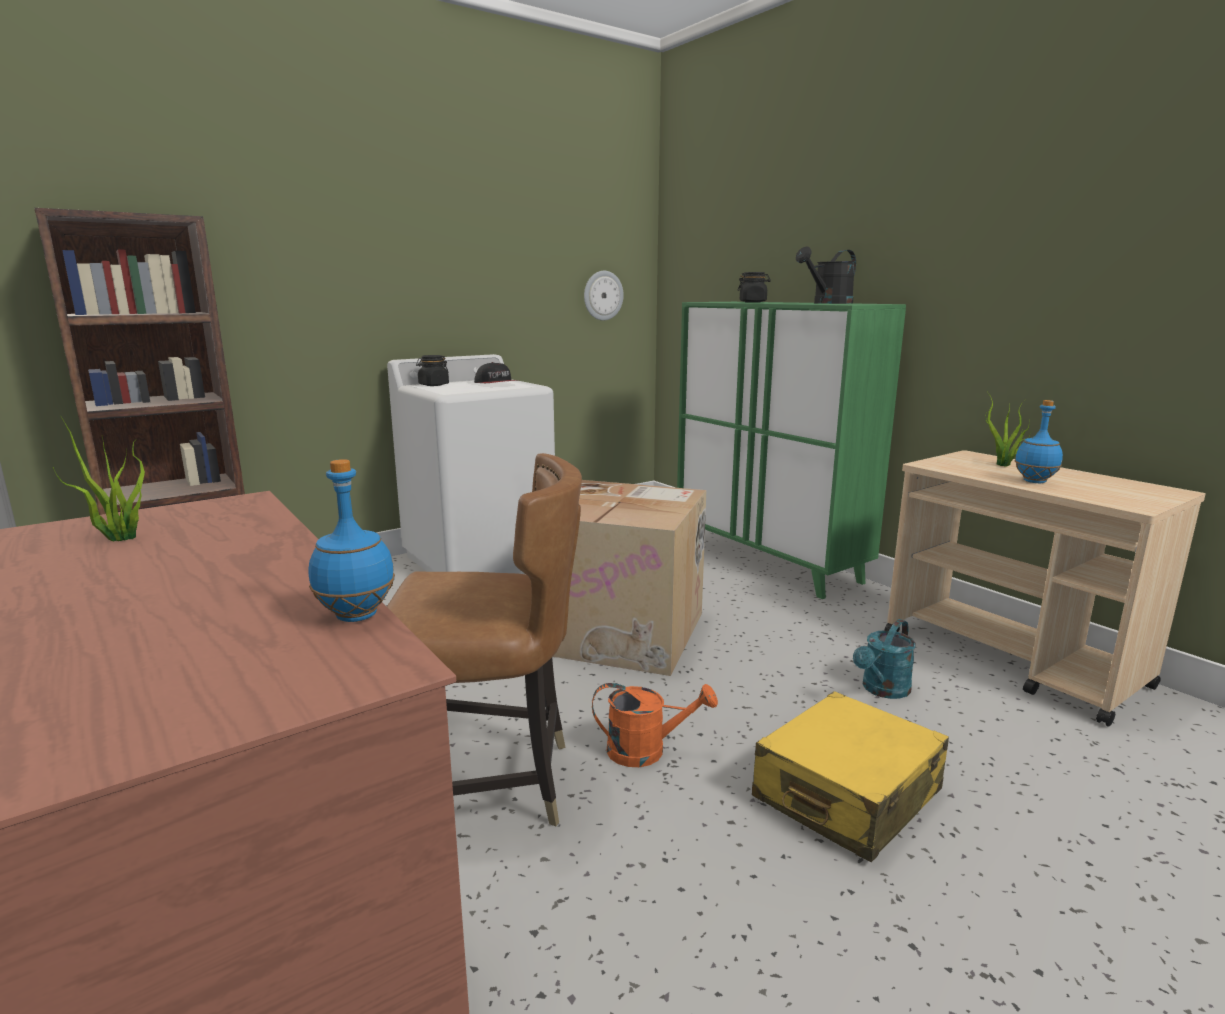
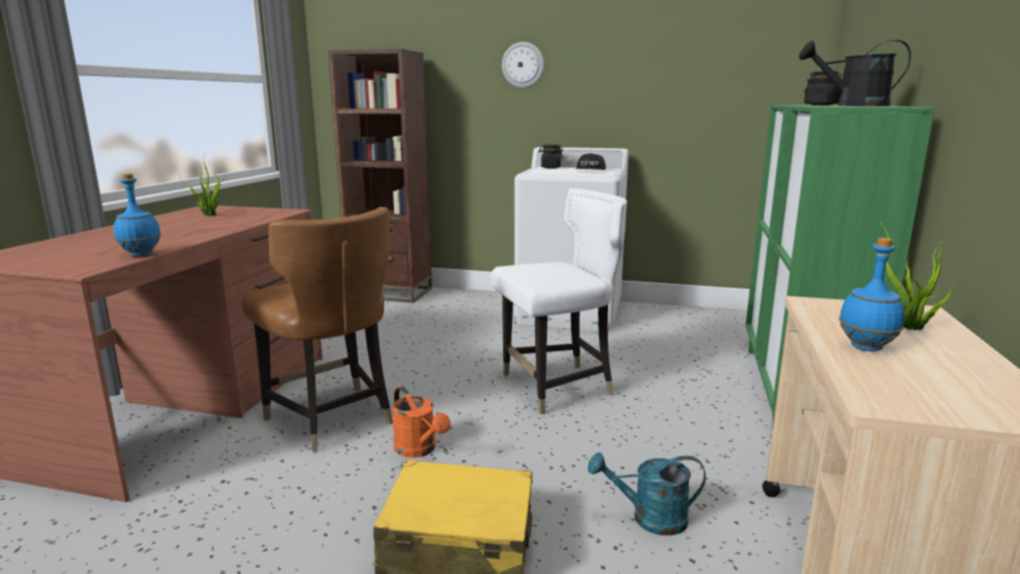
camera: 50 degrees right, 0 degrees up
(603, 295) = (754, 99): wall clock -> wall clock (523, 65)
(623, 631) = (557, 387): cardboard box -> white chair

